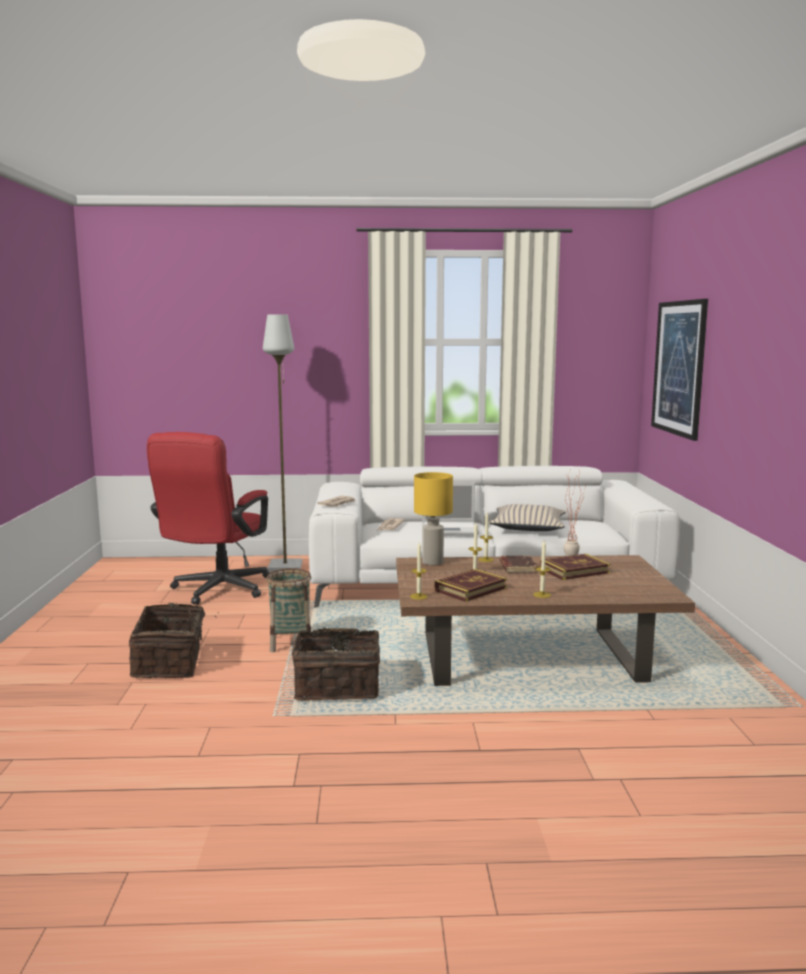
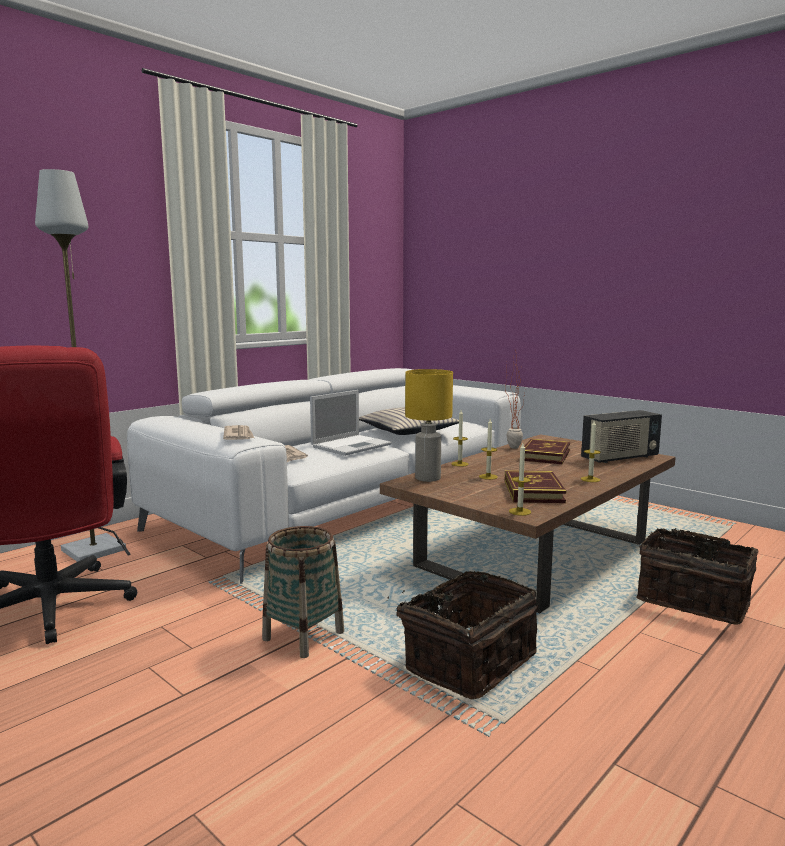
camera: 45 degrees left, 0 degrees up
(170, 663) = (195, 746): basket -> basket (694, 601)
(517, 567) = (502, 464): brown book -> none
(631, 589) = (620, 458): none -> radio
(679, 368) = (475, 266): picture -> none

